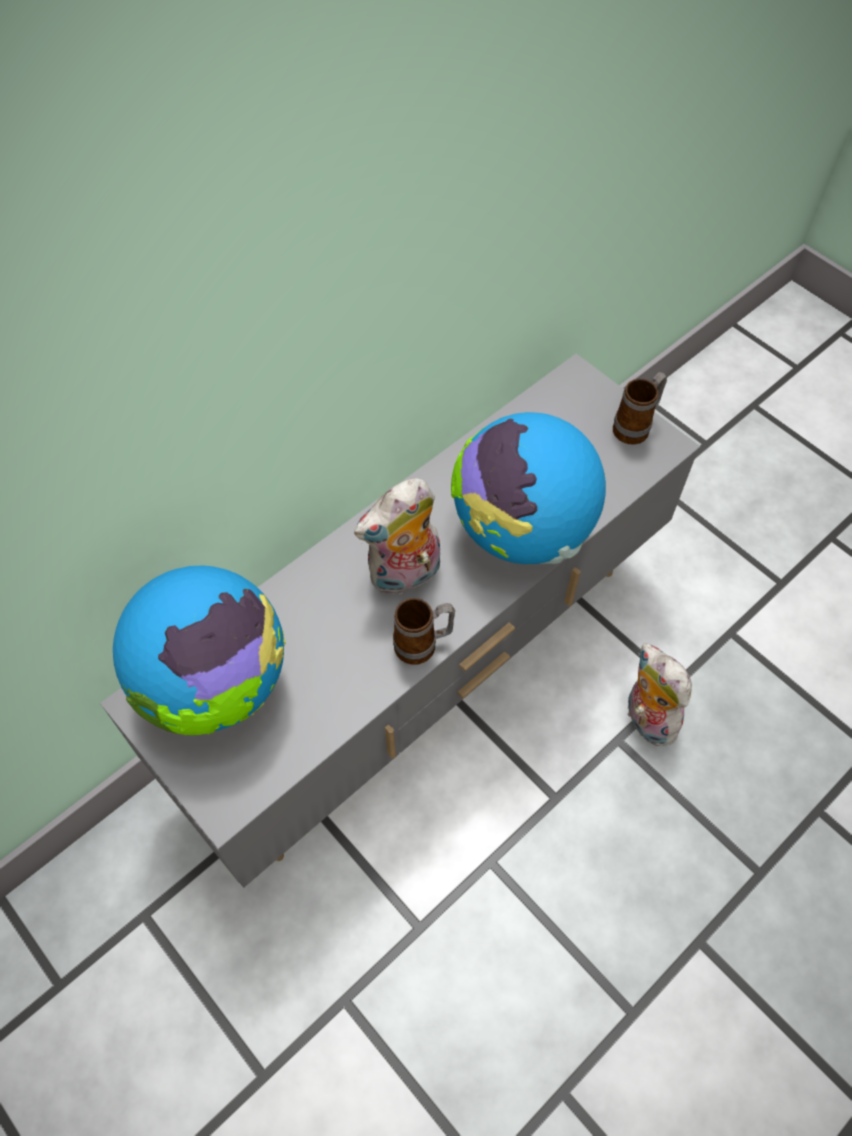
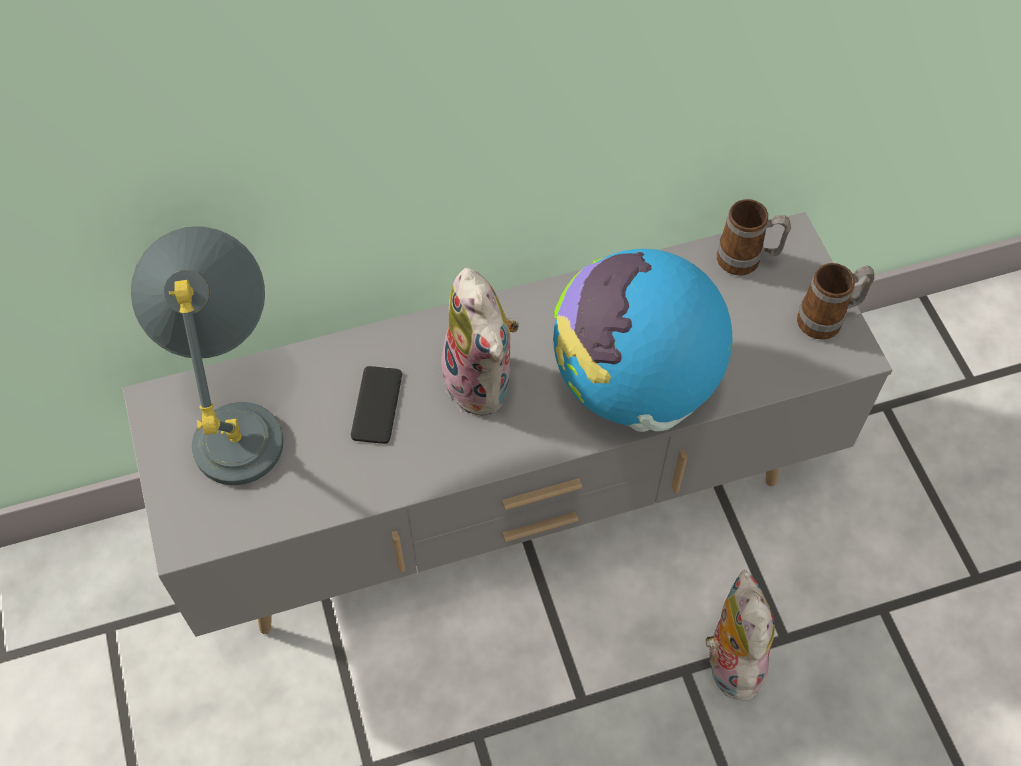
camera: 25 degrees right, 0 degrees up
(215, 685) = (238, 415): globe -> grey table lamp
(328, 629) = (377, 405): none -> phone
(405, 576) = (483, 382): plush toy -> plush toy turned 105 degrees counterclockwise
(423, 645) = (464, 462): mug -> mug (747, 261)

